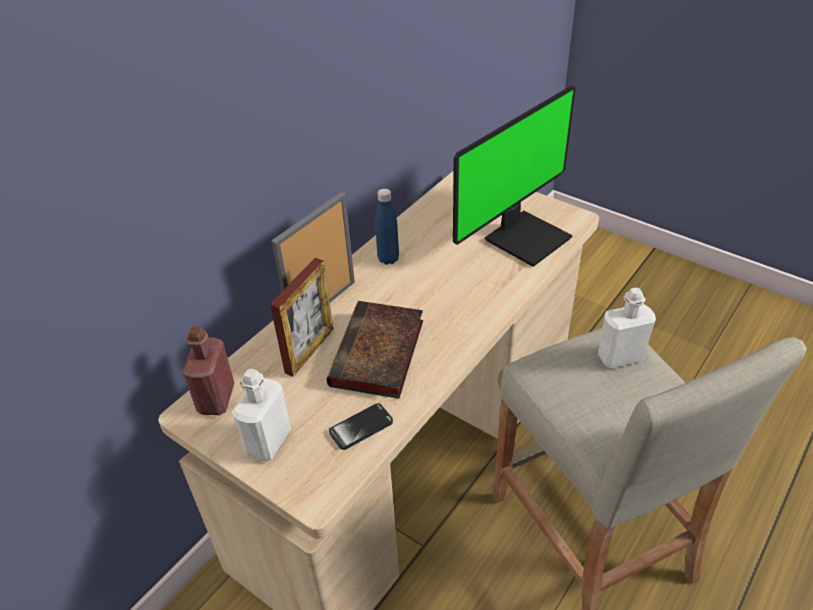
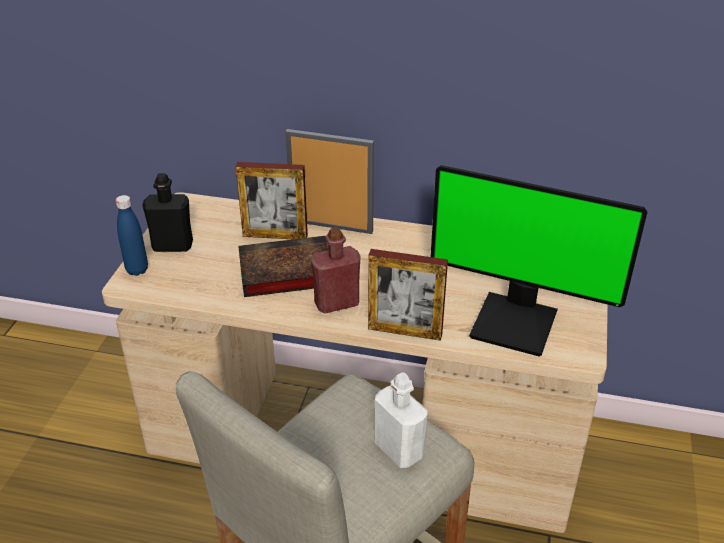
camera: 65 degrees right, 5 degrees down
(216, 399) = (204, 209): red bottle -> red bottle (336, 303)
(268, 441) = (172, 246): white bottle -> black bottle
(361, 427) = (204, 285): phone -> none
(388, 259) = (416, 243): blue bottle -> blue bottle (137, 270)
(507, 301) = (405, 331): none -> picture frame

